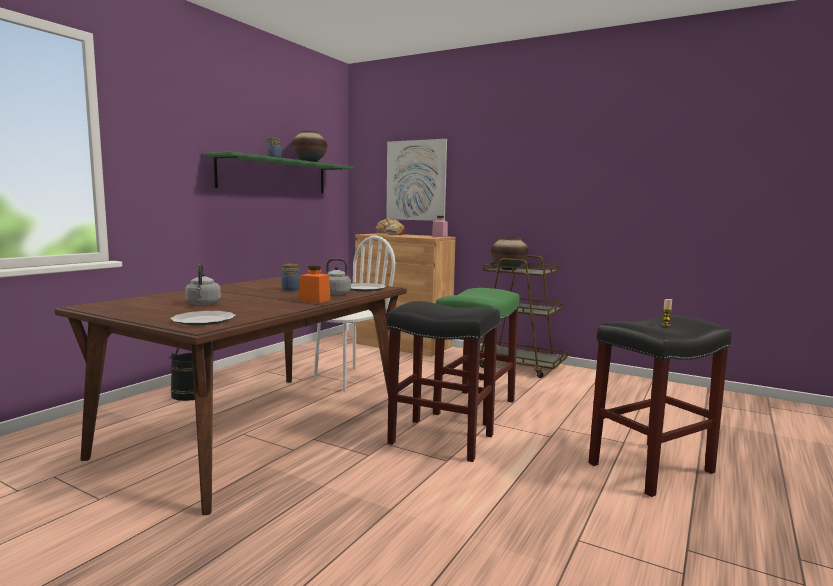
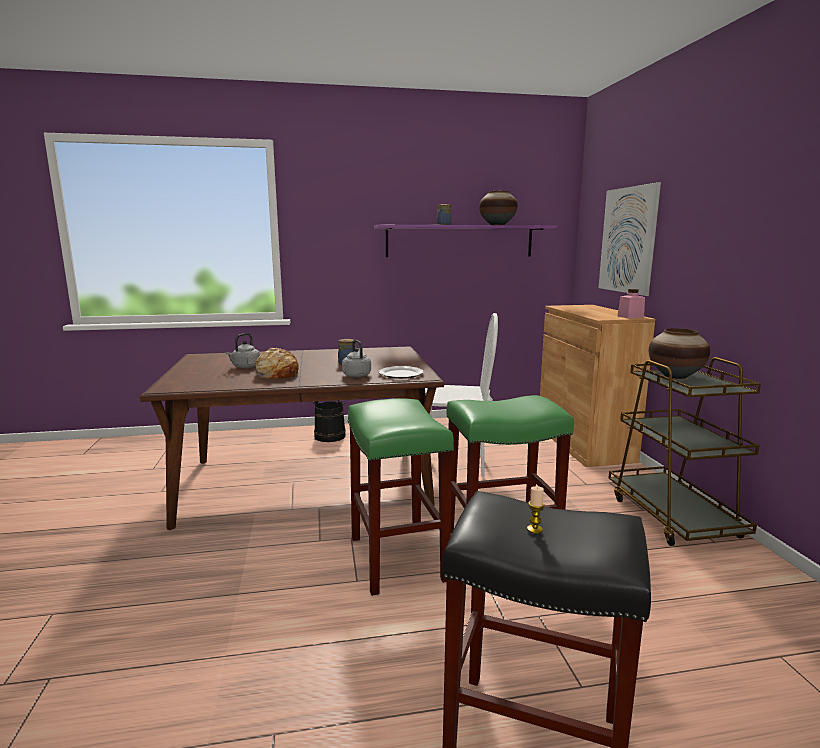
camera: 50 degrees right, 5 degrees up
(203, 320) = (189, 382): plate -> none
(274, 175) = (460, 241): green shelf -> purple shelf
(314, 300) = (315, 379): orange jar -> none
(389, 234) = (585, 308): bread -> bread (277, 374)
(443, 439) = (398, 559): black stool -> green stool

